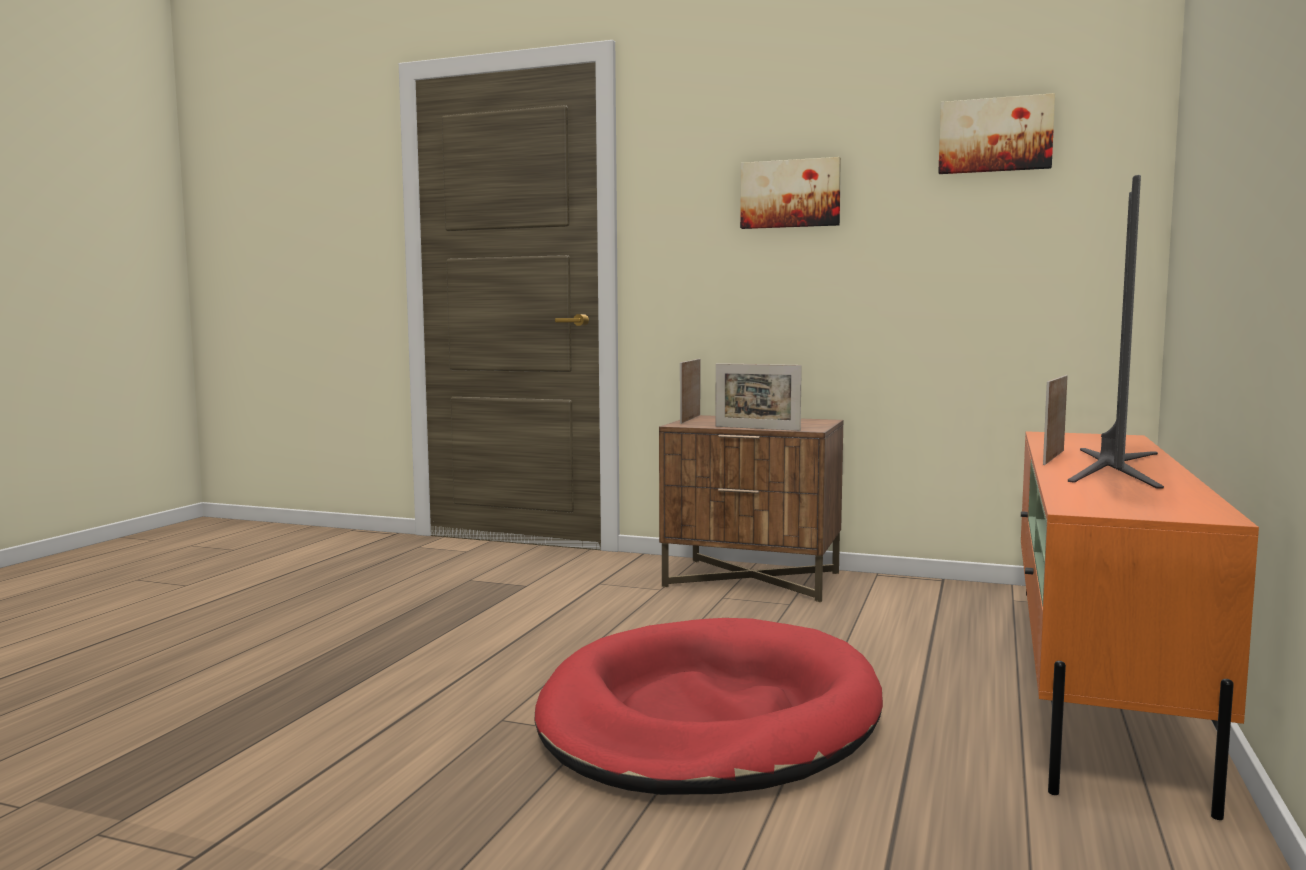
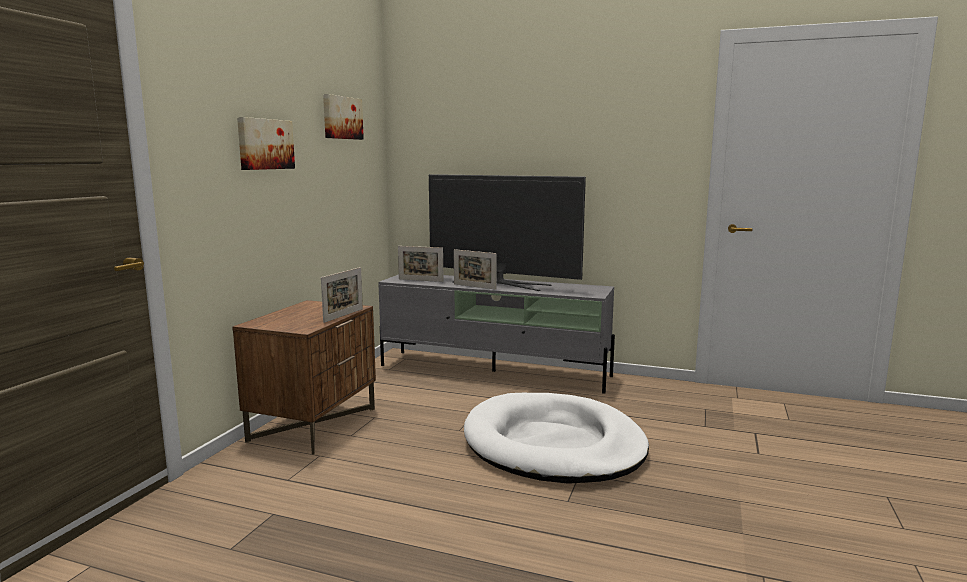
camera: 90 degrees left, 5 degrees up
(690, 419) = (267, 327): picture frame -> picture frame (420, 280)
(709, 718) = (553, 445): red dog bed -> white dog bed
(1095, 675) = (495, 371): orange tv stand -> grey tv stand

